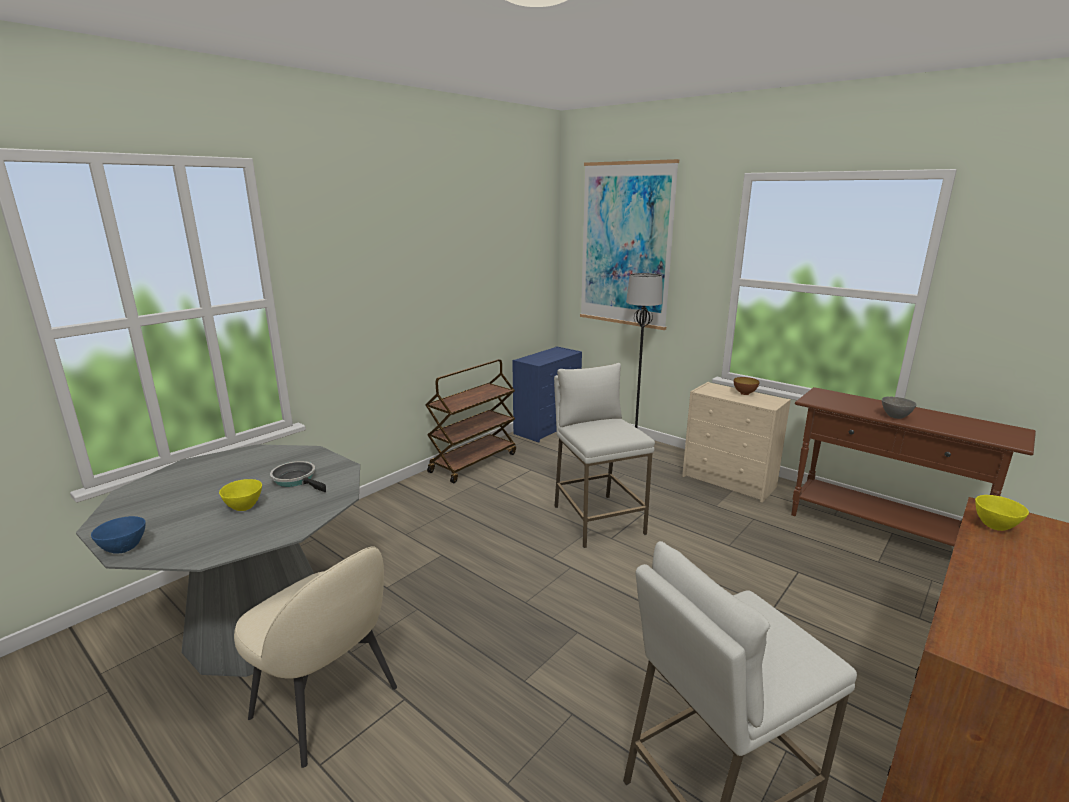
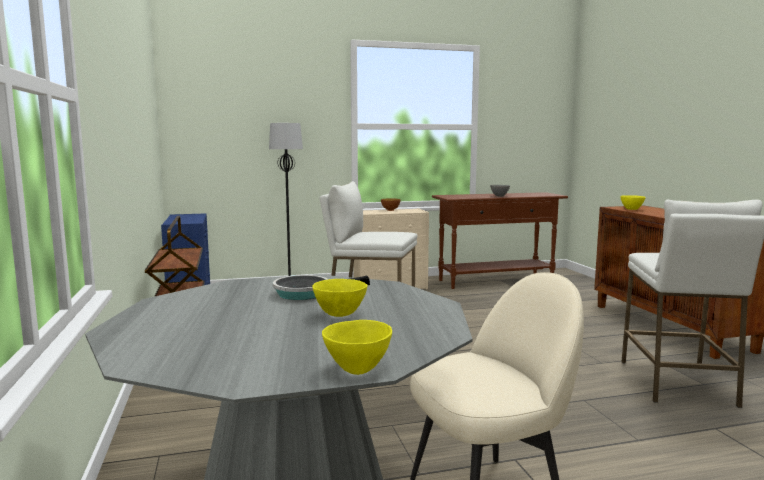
camera: 55 degrees left, 10 degrees down
(125, 548) = (357, 369): blue bowl -> yellow bowl
(626, 245) = (244, 100): picture -> none

